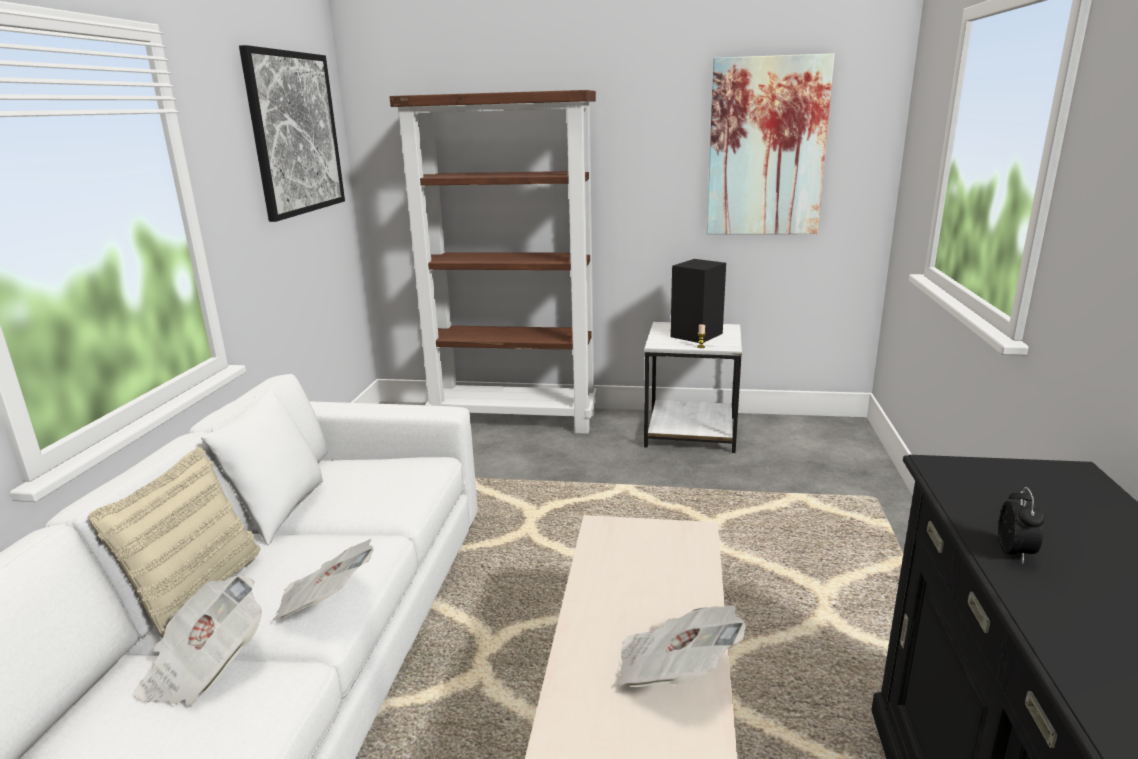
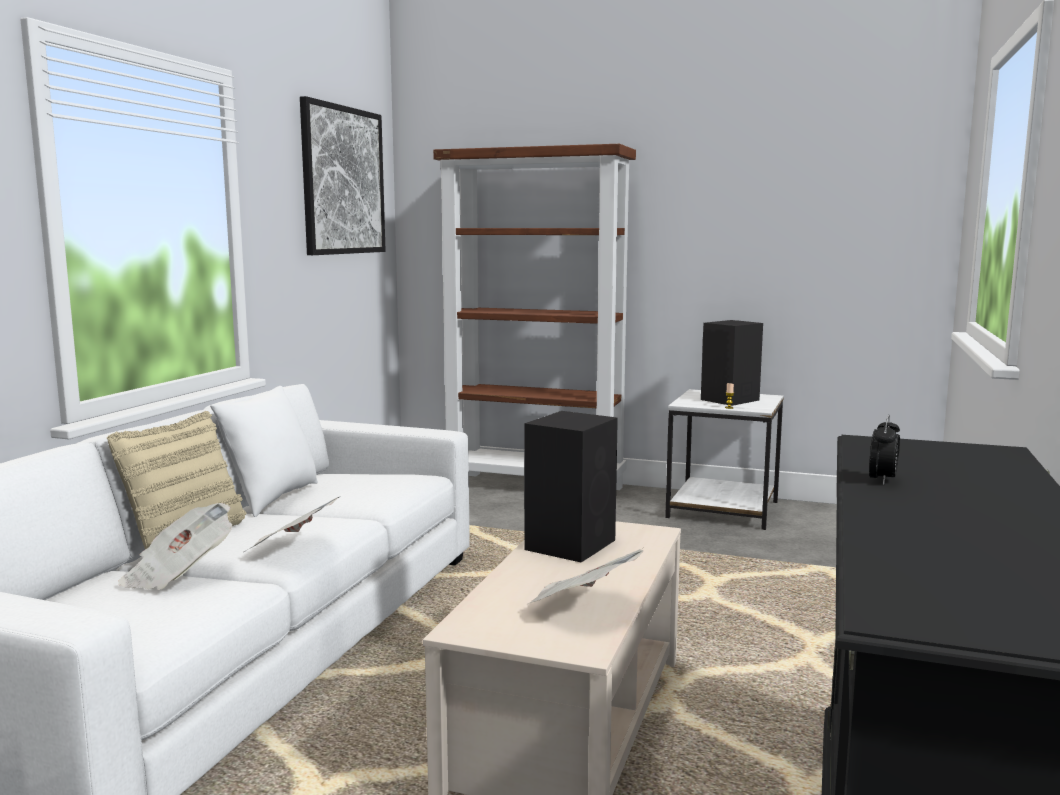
camera: 10 degrees right, 10 degrees down
(623, 563) = (571, 544): none -> black speaker
(766, 148) = (812, 208): picture -> none

